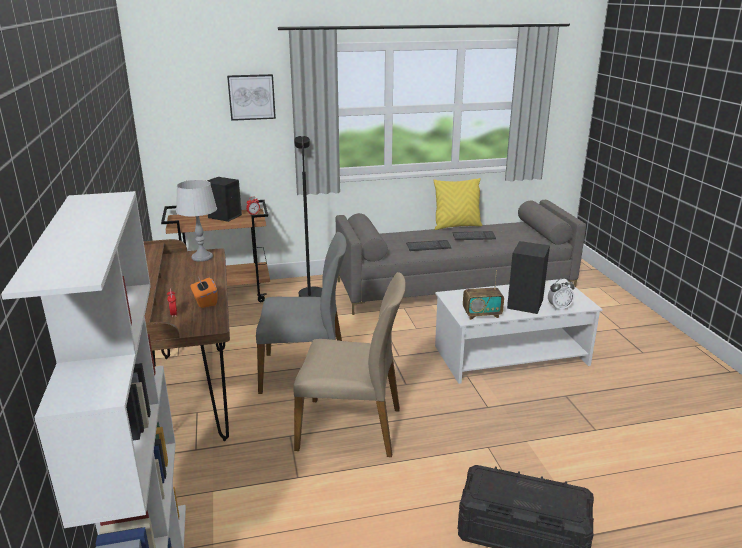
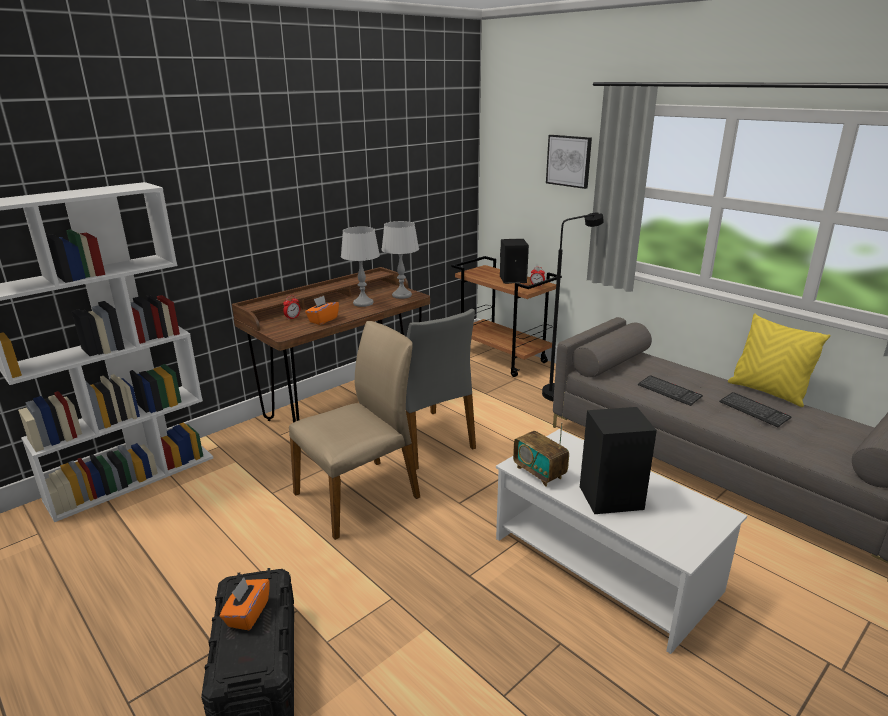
camera: 60 degrees right, 0 degrees up
(192, 276) = (363, 303): none -> grey table lamp
(351, 427) = (359, 495): beige chair -> beige chair turned 105 degrees counterclockwise
(518, 493) = (247, 614): none -> orange tissue box
(559, 308) = (636, 529): alarm clock -> none

